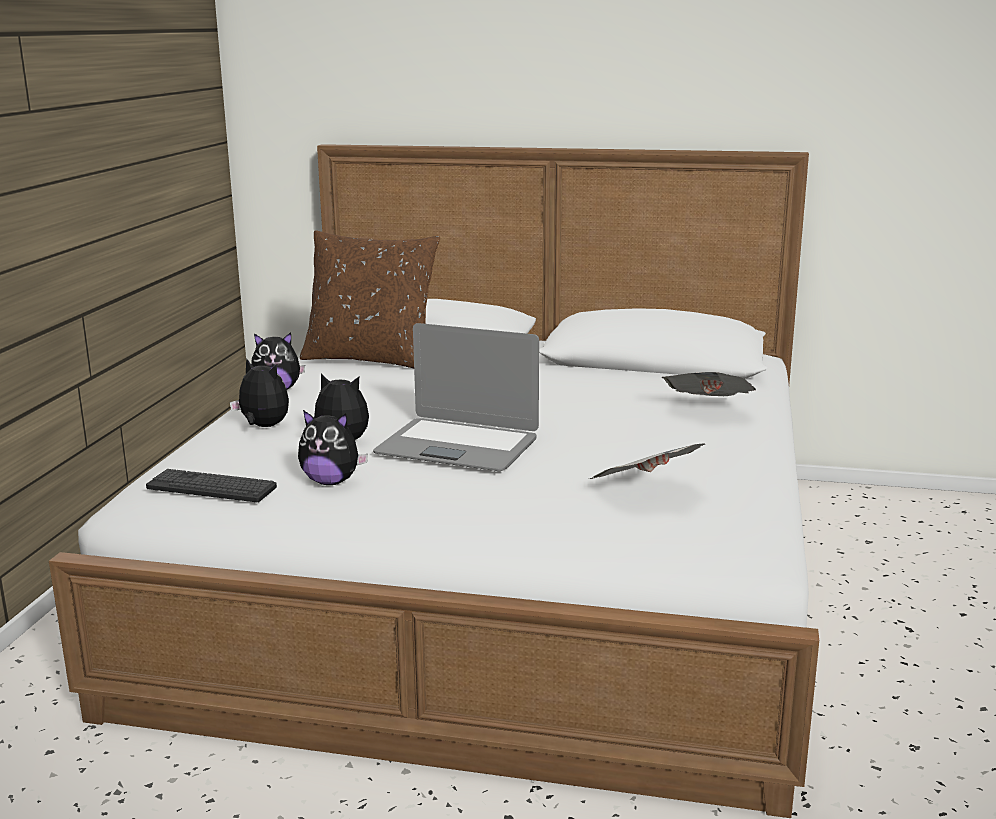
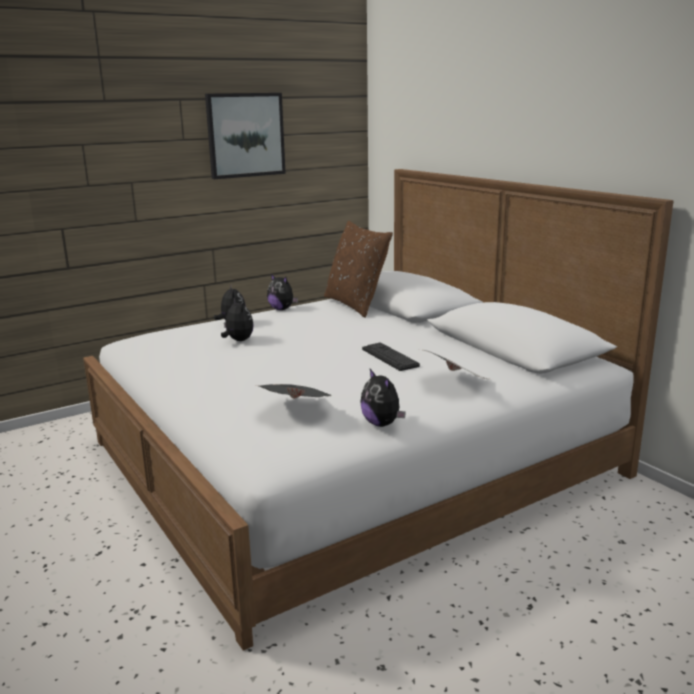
camera: 45 degrees right, 0 degrees up
(105, 99) = (245, 135): none -> picture
(211, 487) = (151, 343): keyboard -> keyboard (390, 357)
(331, 481) = (192, 356): plush toy -> plush toy (382, 424)
(458, 446) = (277, 358): laptop -> none

